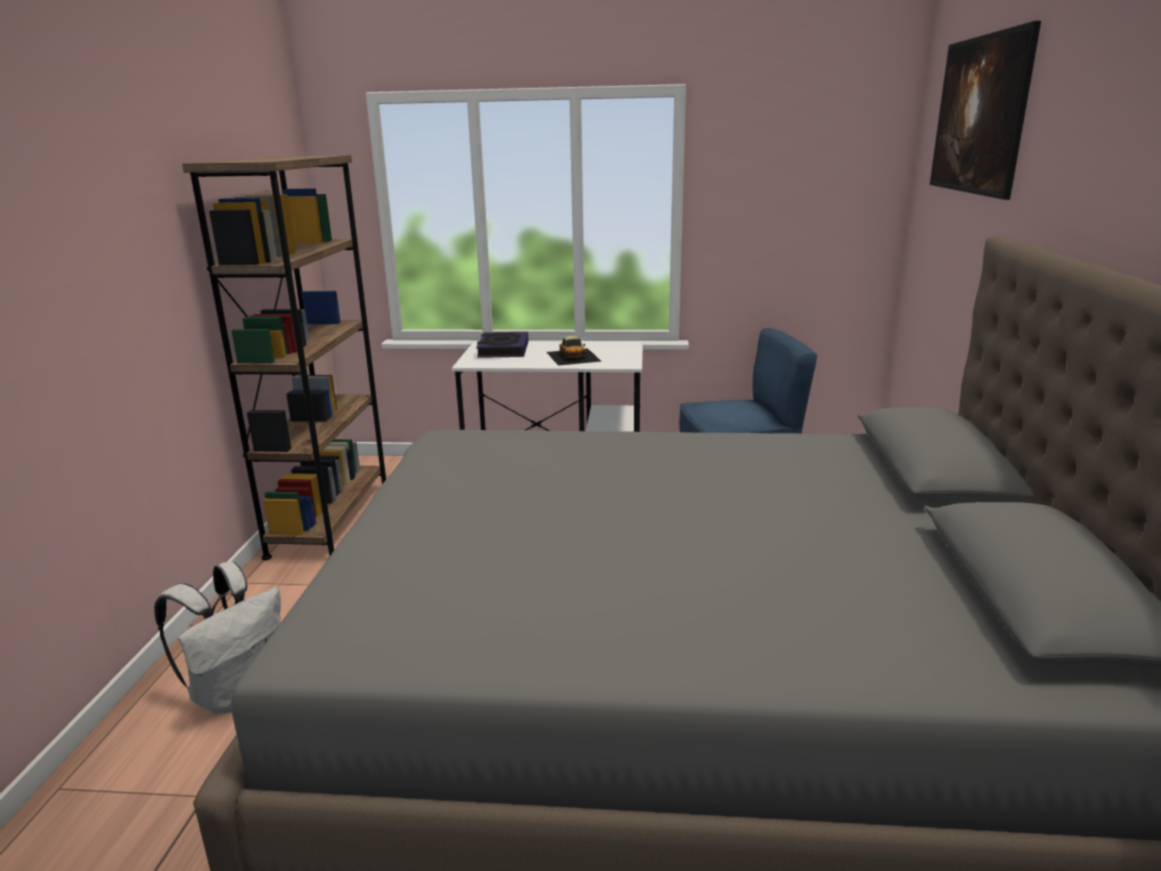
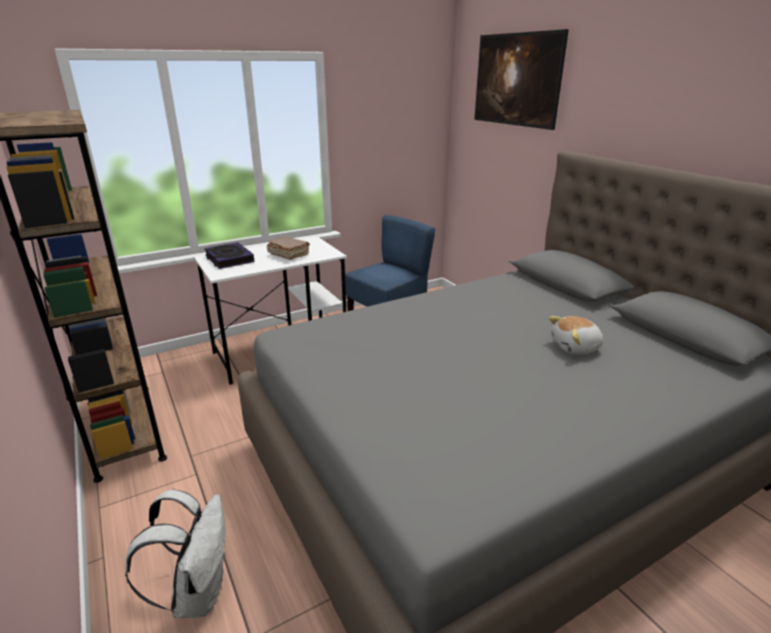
camera: 35 degrees left, 5 degrees up
(573, 356) = (288, 255): toy car -> brown book
(786, 550) = (575, 348): none -> plush toy

